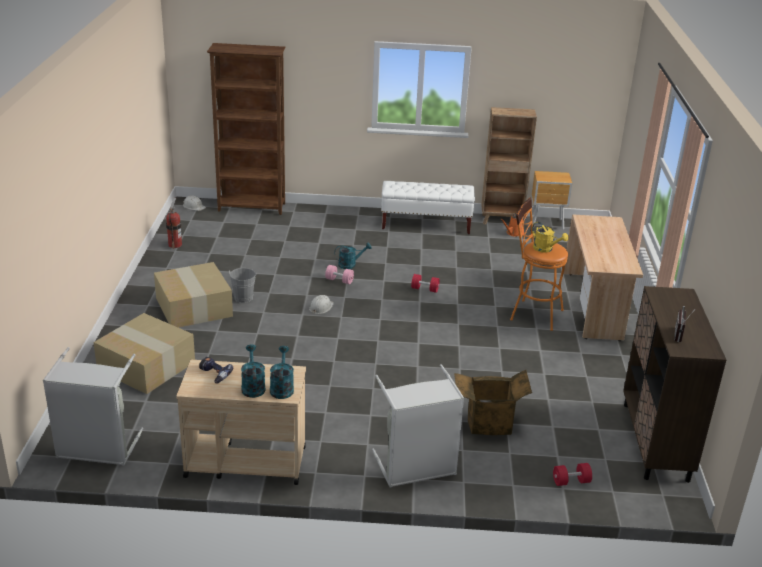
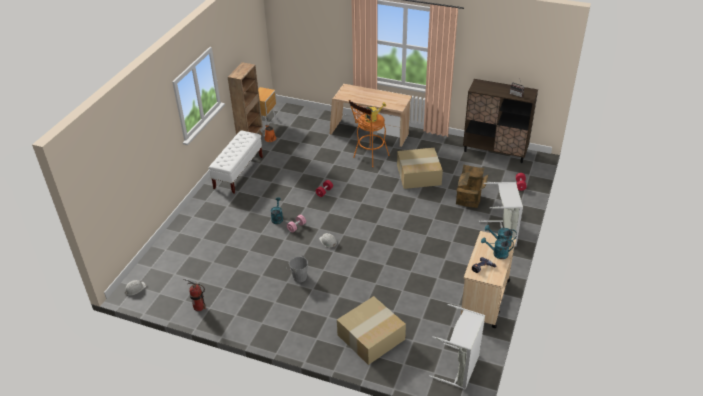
camera: 70 degrees left, 10 degrees up
(192, 307) = (301, 305): cardboard box -> cardboard box (418, 175)
(252, 207) = (159, 254): brown bookcase -> none

